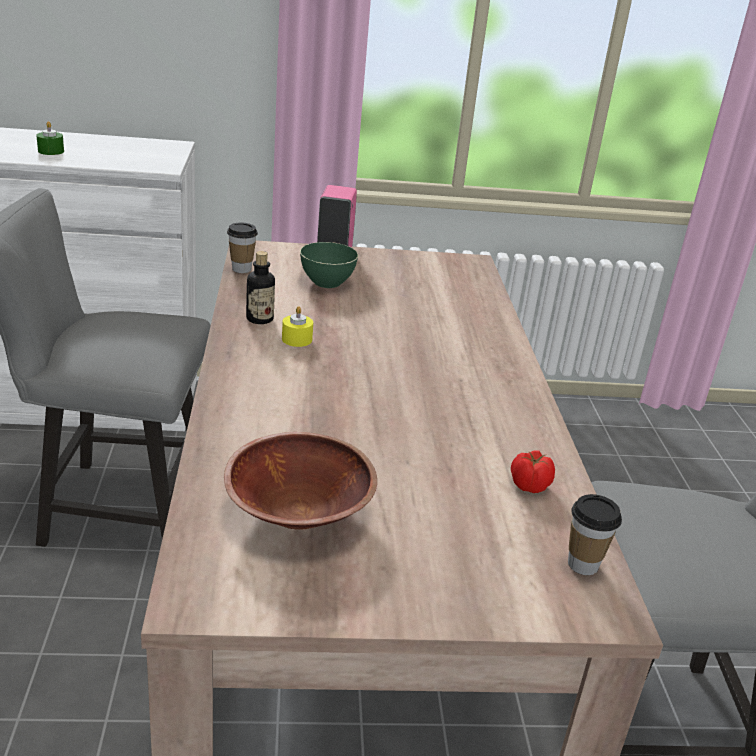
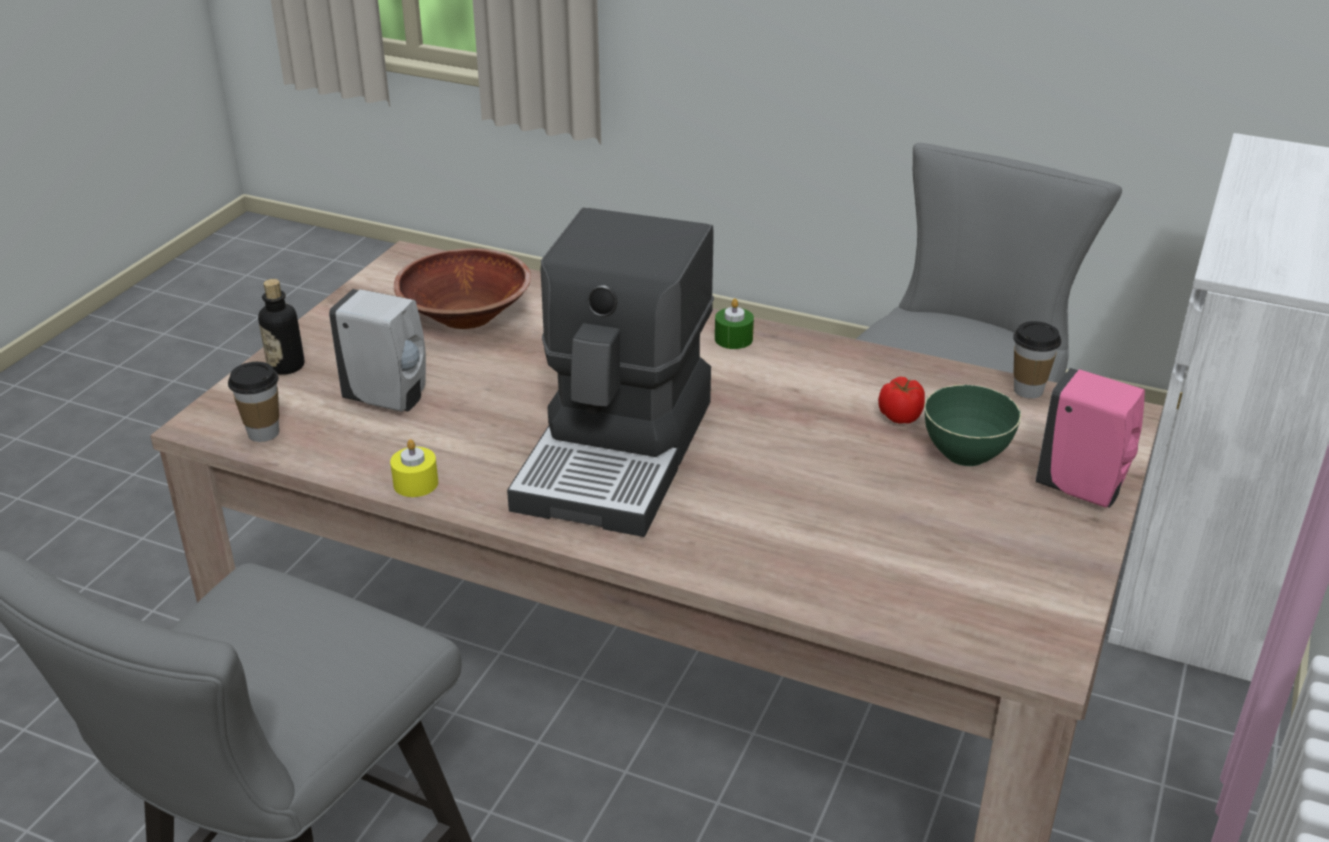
camera: 120 degrees right, 5 degrees up
(51, 151) = (1287, 200): green candle -> green candle (733, 339)
(259, 319) = (854, 372): bottle -> bottle (286, 366)
(297, 339) = (786, 386): yellow candle -> yellow candle (415, 483)
(433, 385) = (619, 453): none -> coffee machine
(469, 509) = (389, 399): none -> white soap dispenser
(529, 485) = (389, 448): tomato -> tomato (901, 416)

